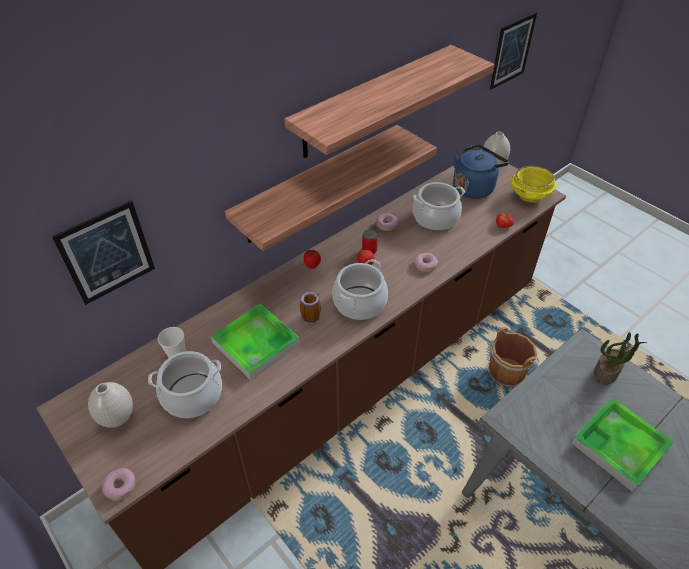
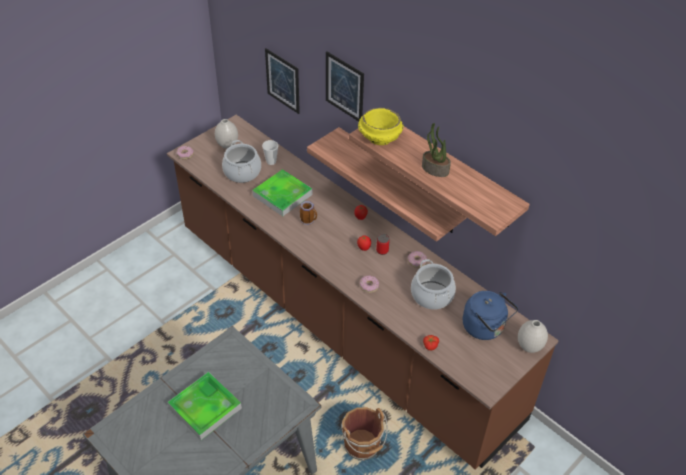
camera: 85 degrees right, 0 degrees up
(360, 303) = (323, 246): cooking pot -> none
(512, 51) = (612, 289): picture -> picture (344, 87)
(529, 196) = (480, 373): yellow bowl -> yellow bowl (379, 138)
(606, 372) = (272, 414): potted plant -> potted plant (434, 169)

